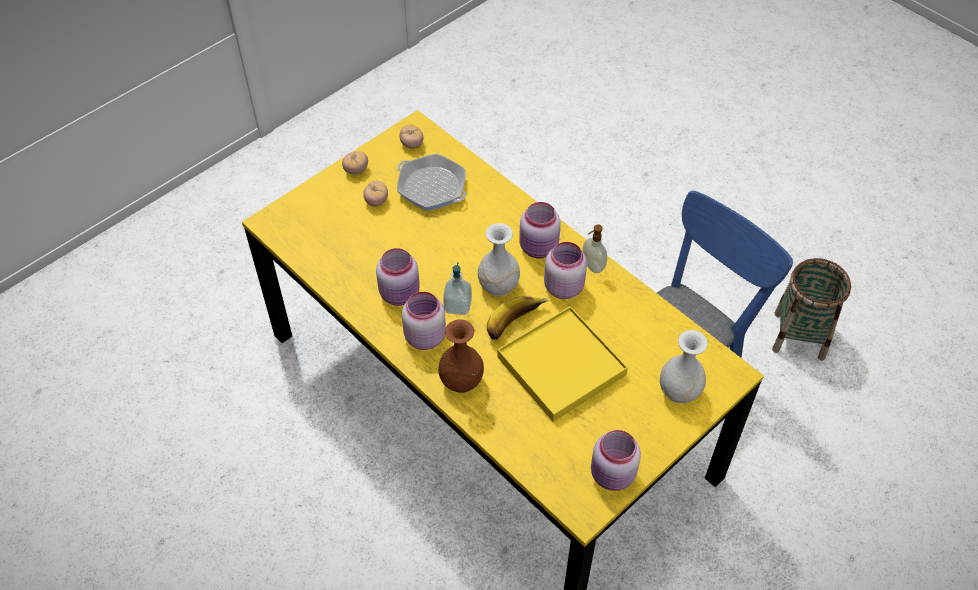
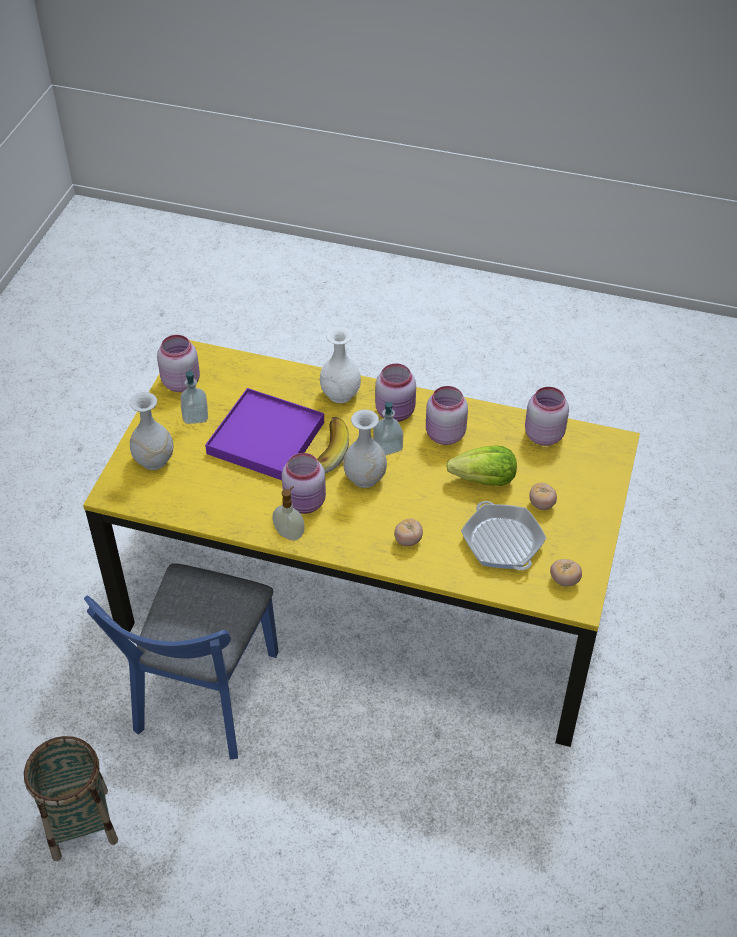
camera: 150 degrees right, 5 degrees down
(356, 170) = (591, 526): tomato -> tomato (408, 540)
(402, 239) = (484, 480): none -> lettuce
(432, 187) = (502, 542): frying pan -> frying pan turned 120 degrees counterclockwise
(461, 381) = (340, 394): brown vase -> white vase
(539, 248) = (351, 528): pink jar -> pink jar (542, 435)
(561, 366) = (266, 438): yellow tray -> purple tray
(617, 423) = (195, 416): none -> soap dispenser

